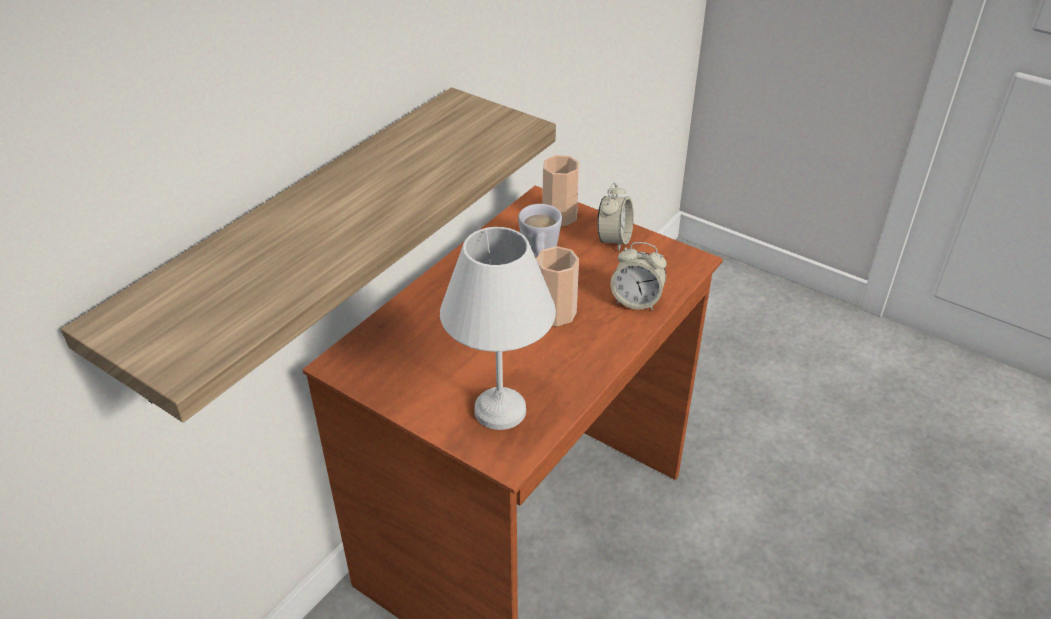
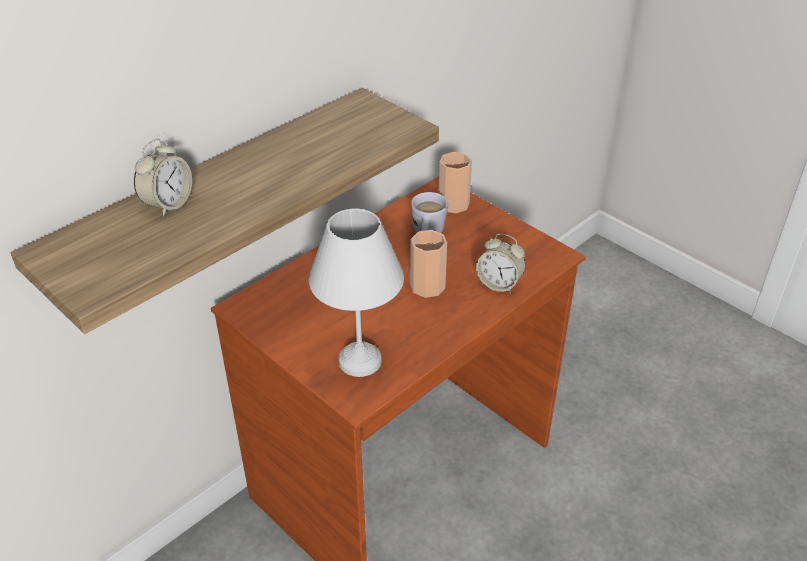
camera: 10 degrees right, 0 degrees up
(614, 240) = (495, 230): alarm clock -> alarm clock (168, 204)

